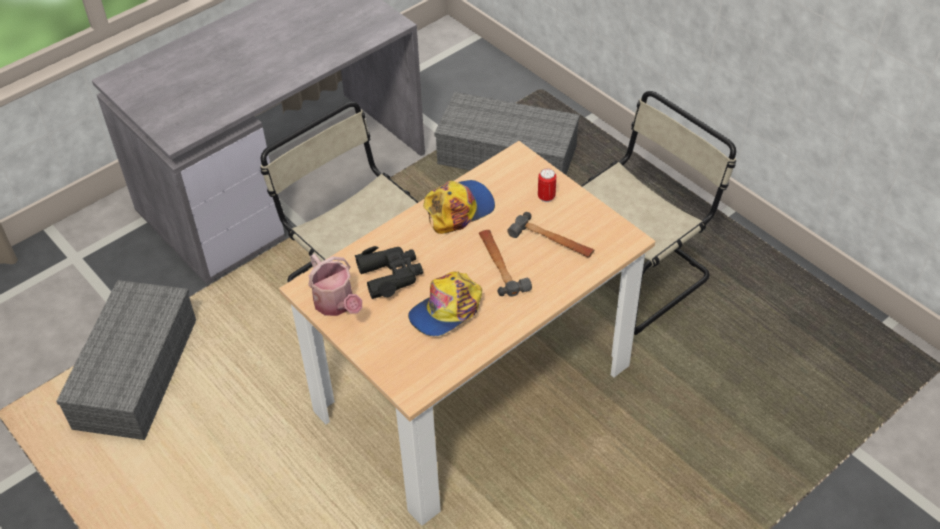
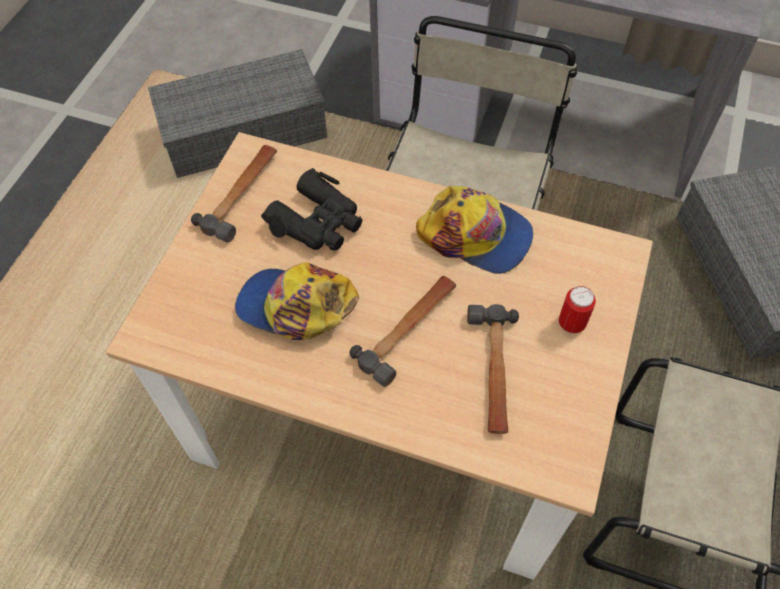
camera: 60 degrees right, 10 degrees up
(337, 304) = (242, 194): watering can -> hammer

